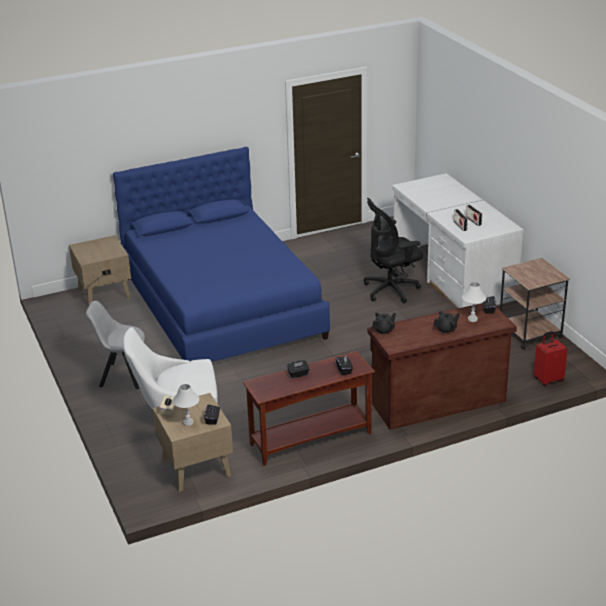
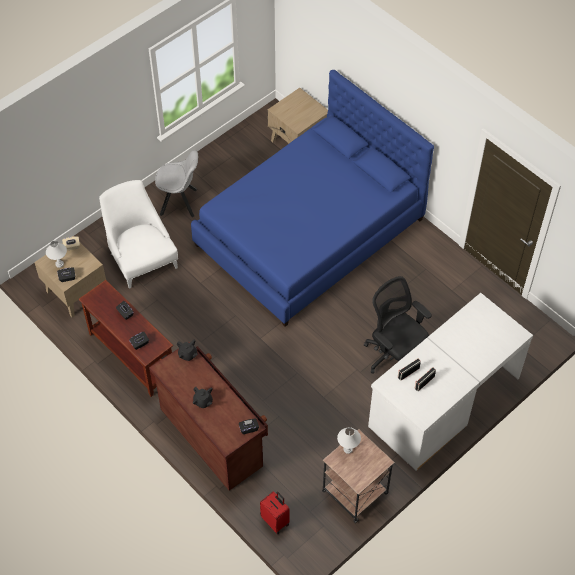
camera: 70 degrees right, 25 degrees up
(122, 376) = (180, 202): grey chair -> grey chair turned 105 degrees clockwise
(472, 319) = (227, 419): white table lamp -> white table lamp (348, 449)

